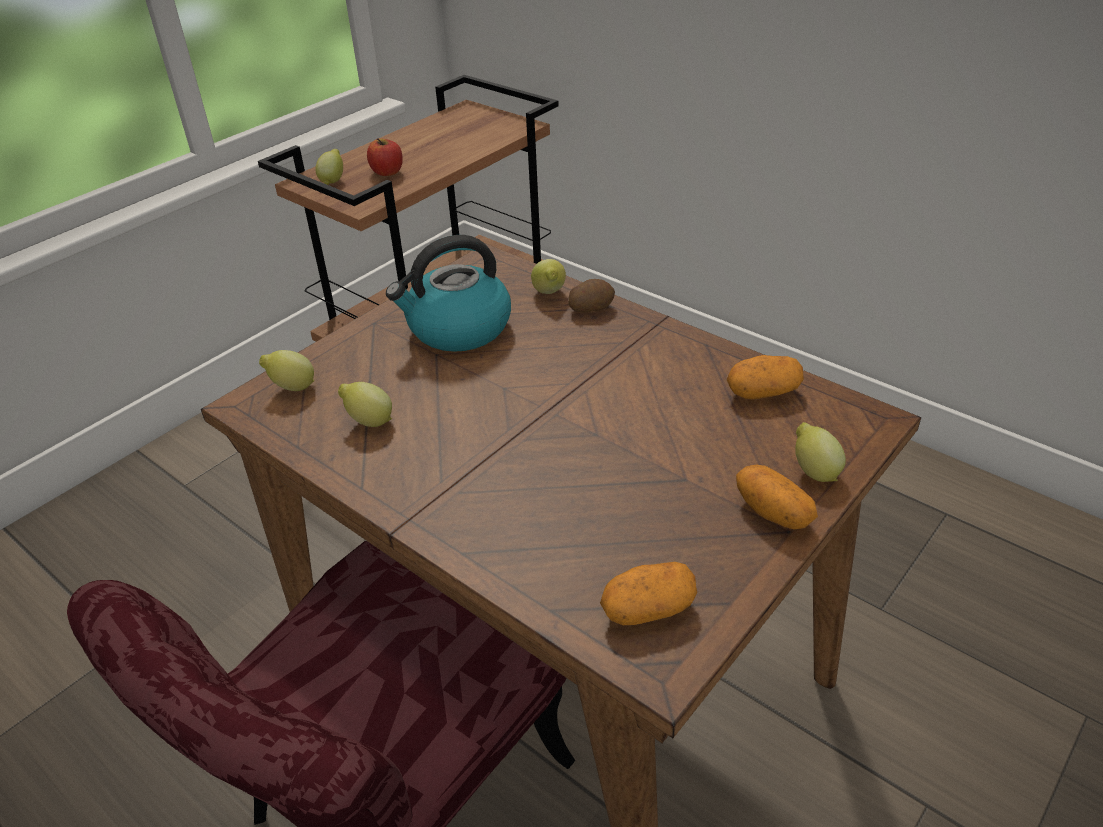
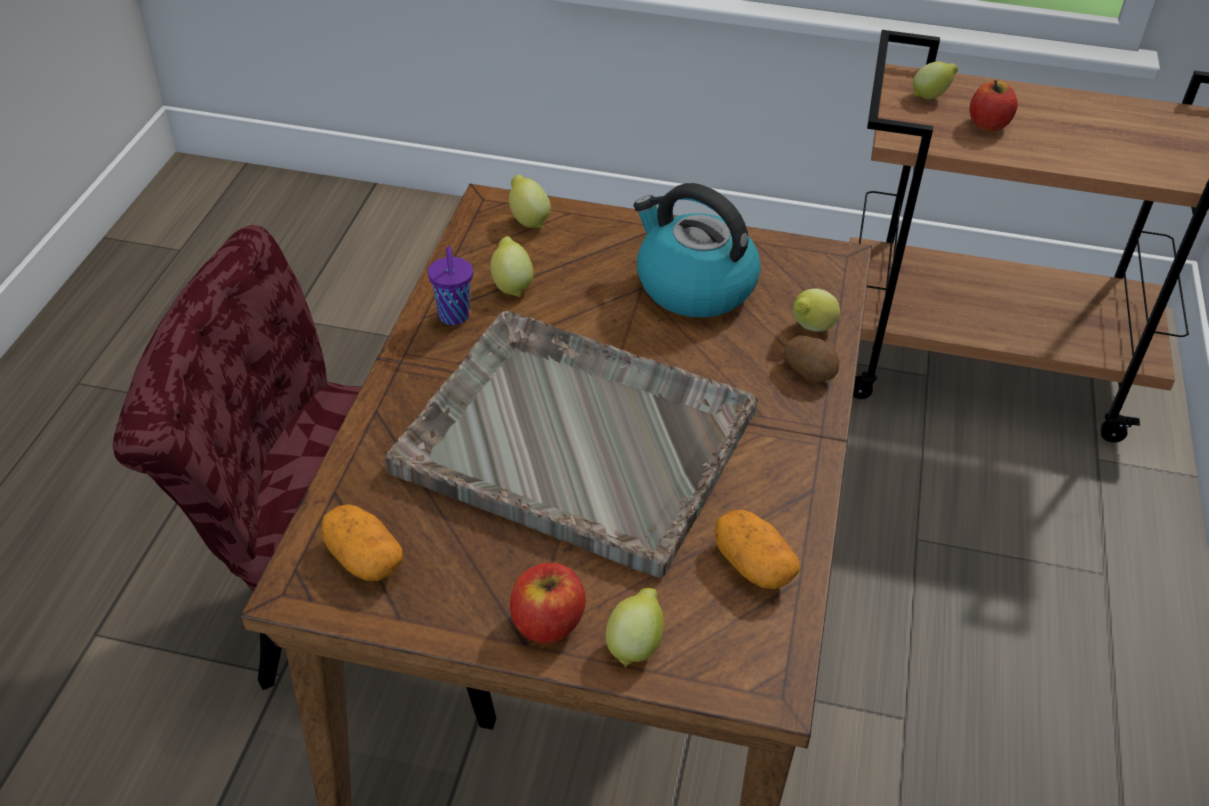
camera: 60 degrees right, 5 degrees up
(379, 468) = (454, 317): none -> purple cup
(583, 440) = (573, 439): none -> grey tray
(773, 512) = (547, 623): potato -> apple

